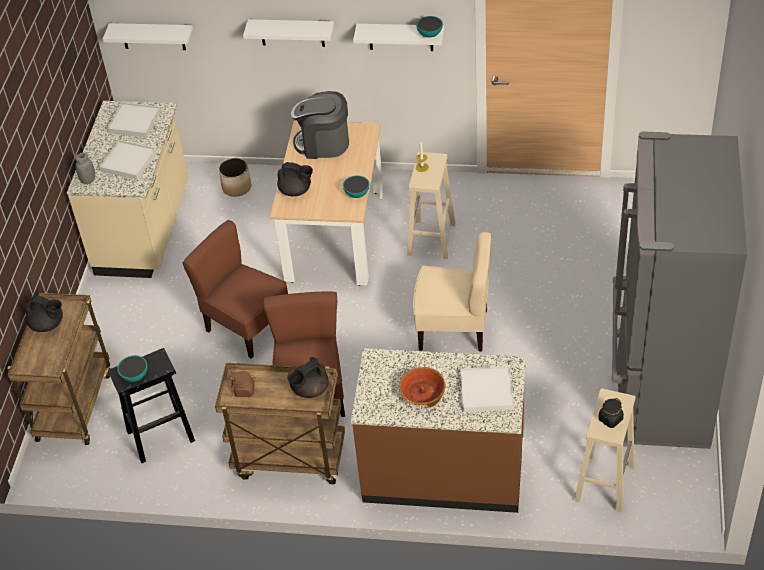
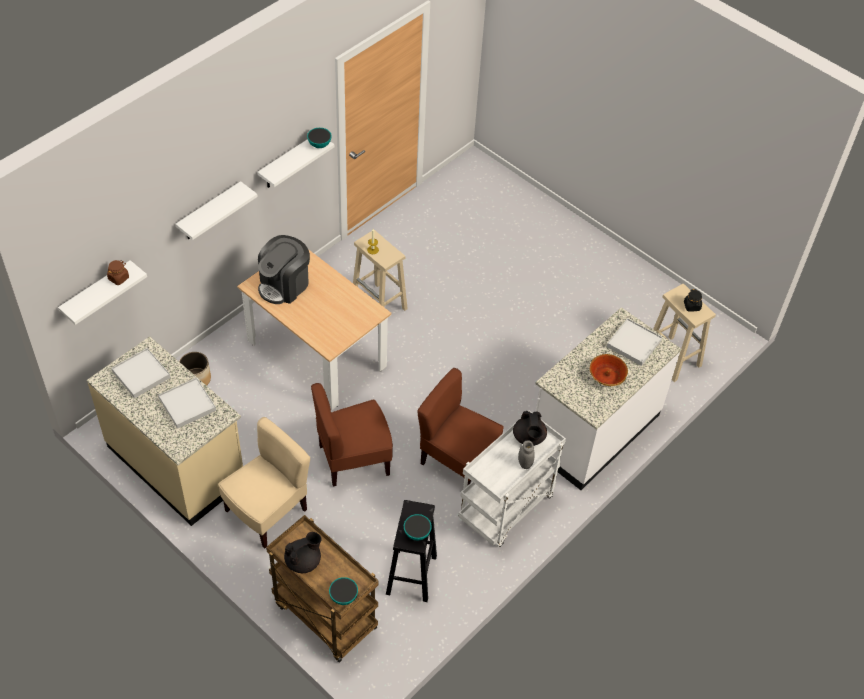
camera: 60 degrees left, 5 degrees up
(88, 180) = (179, 442): grey jar -> grey jar (525, 463)
(245, 390) = (495, 474): brown jar -> brown jar (118, 278)
(288, 460) = (506, 509): brown cart -> white cart
(296, 191) = (318, 330): black teapot -> none
(357, 194) = (360, 299): bowl -> bowl (343, 597)
(443, 471) = (593, 431): brown counter -> white counter
(453, 329) = (475, 347): beige chair -> beige chair (267, 511)
(658, 389) = (623, 285): grey fridge -> none

